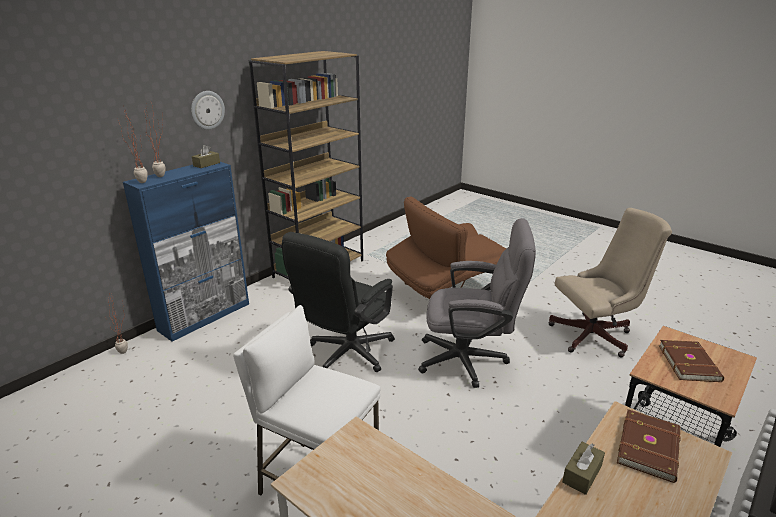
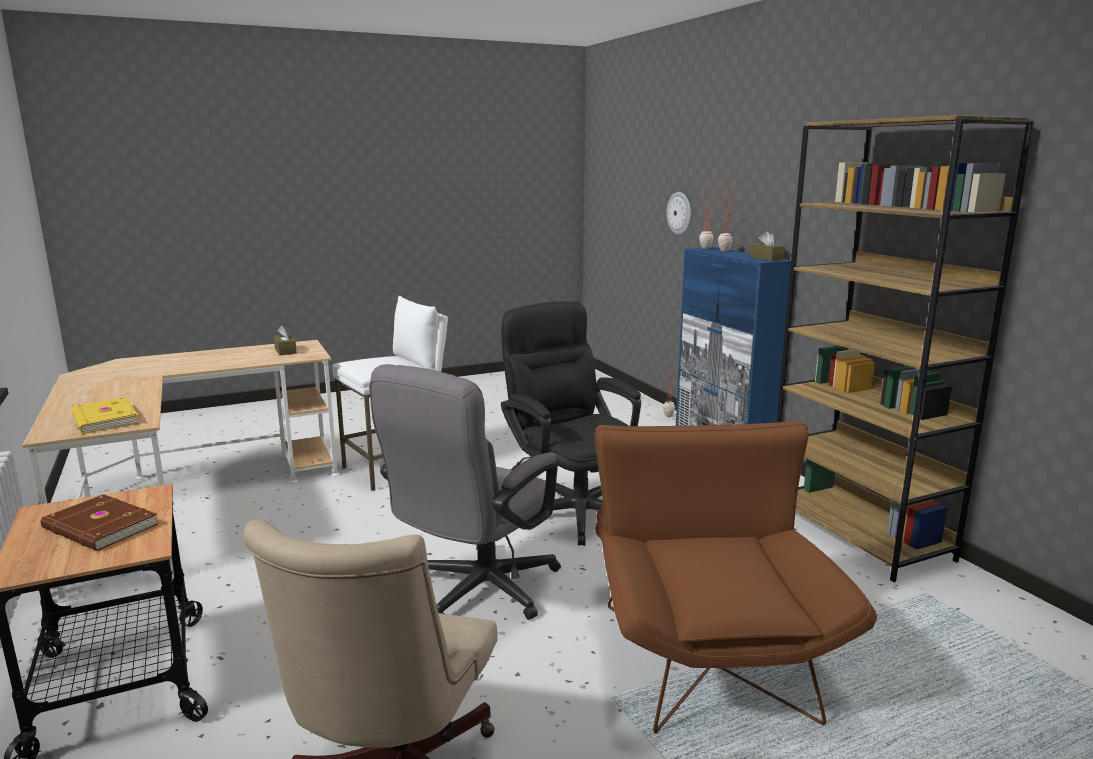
camera: 115 degrees right, 10 degrees down
(207, 110) = (811, 193): wall clock -> wall clock (679, 213)
(582, 474) = (148, 394): brown tissue box -> brown tissue box (285, 351)
(650, 447) = (103, 419): brown book -> yellow book

